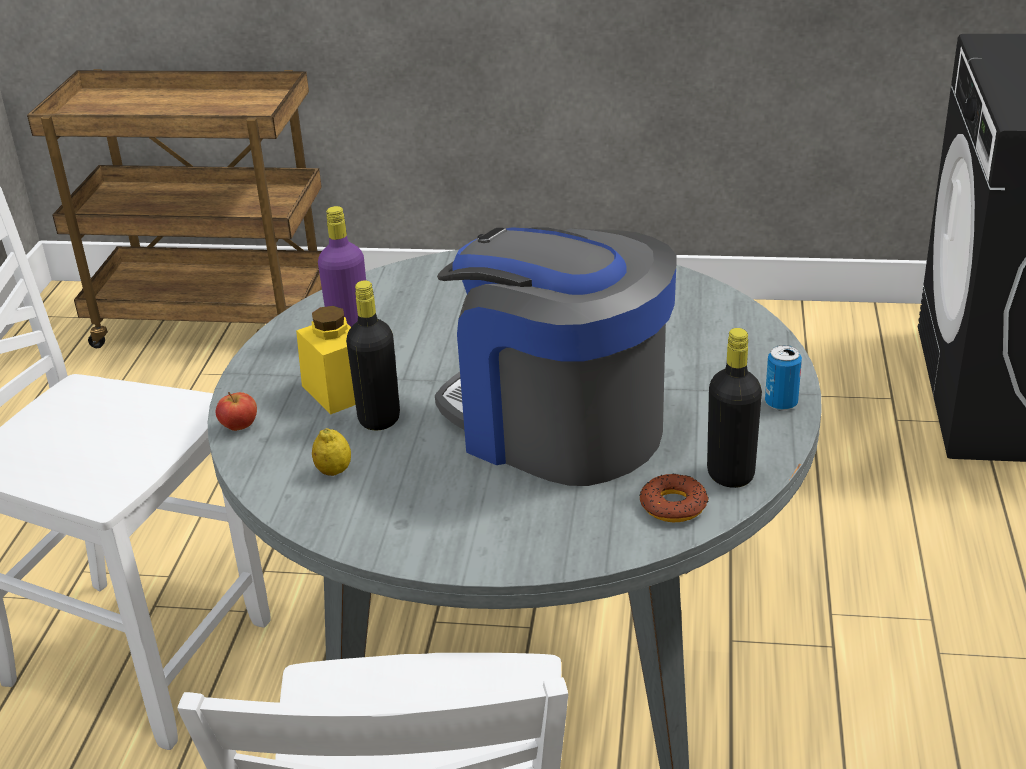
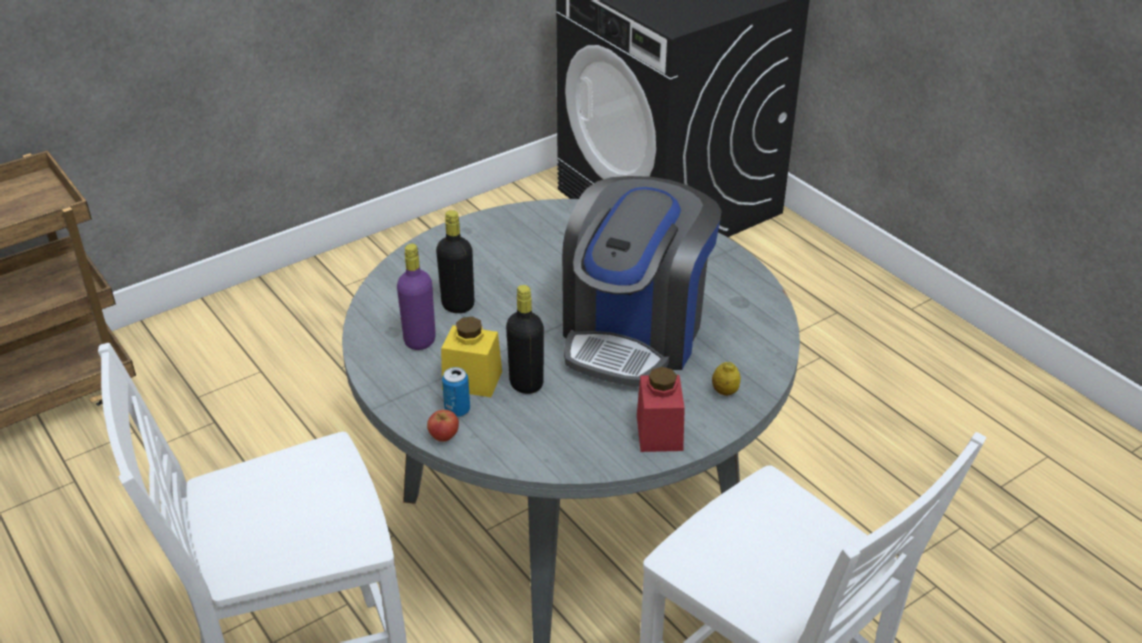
camera: 45 degrees left, 5 degrees up
(334, 471) = (550, 429): lemon -> lemon (725, 391)
(427, 533) = (659, 432): none -> red jar
(557, 425) = (634, 333): coffee machine -> coffee machine turned 60 degrees counterclockwise
(673, 505) = (757, 345): donut -> none
(730, 475) = (760, 313): black bottle -> black bottle (458, 305)
(781, 403) = (729, 260): can -> can (457, 410)

